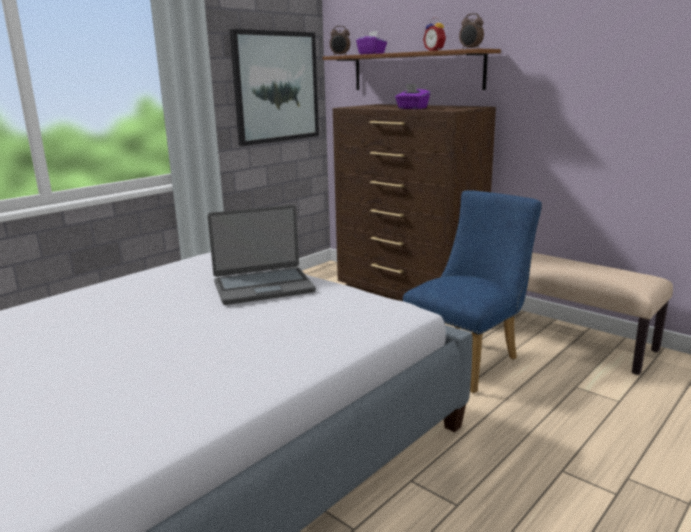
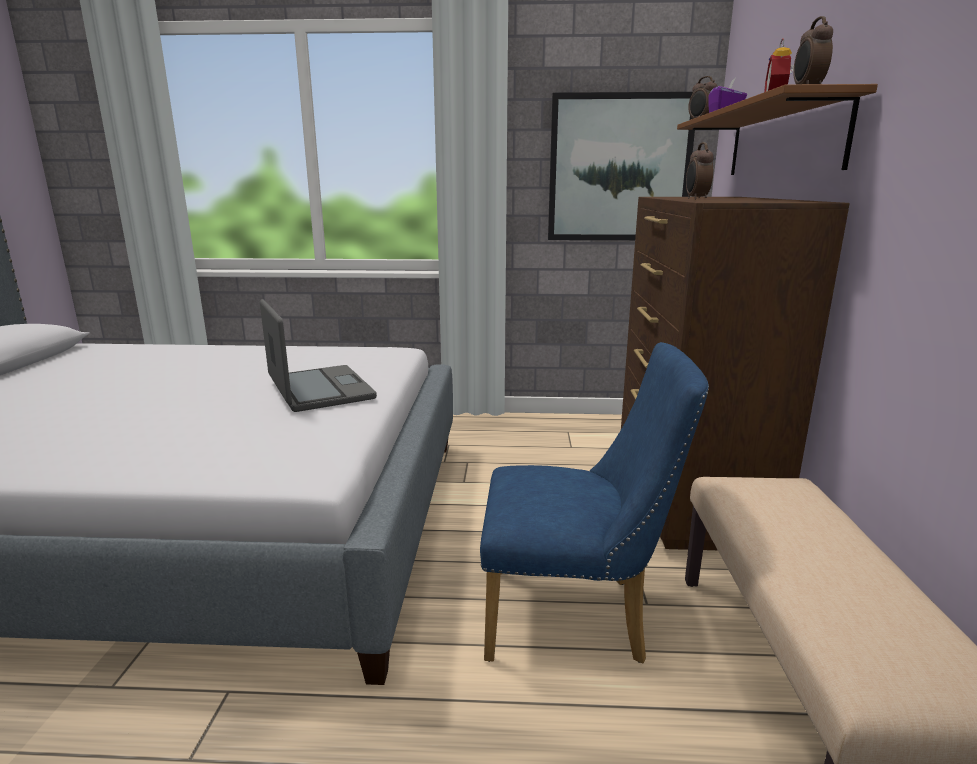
camera: 50 degrees right, 0 degrees up
(263, 287) = (319, 390): laptop -> laptop turned 150 degrees counterclockwise
(412, 108) = (696, 199): purple tissue box -> alarm clock

